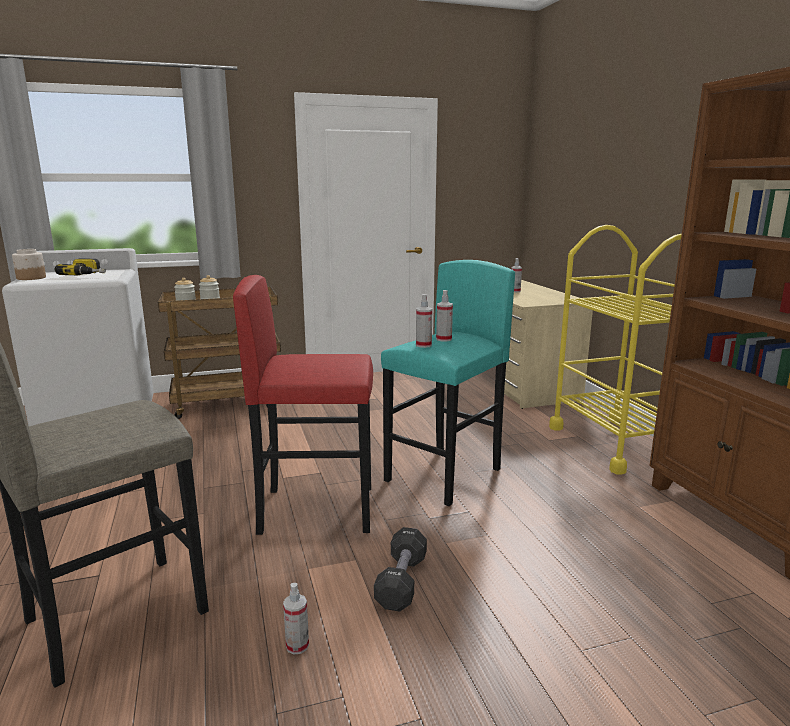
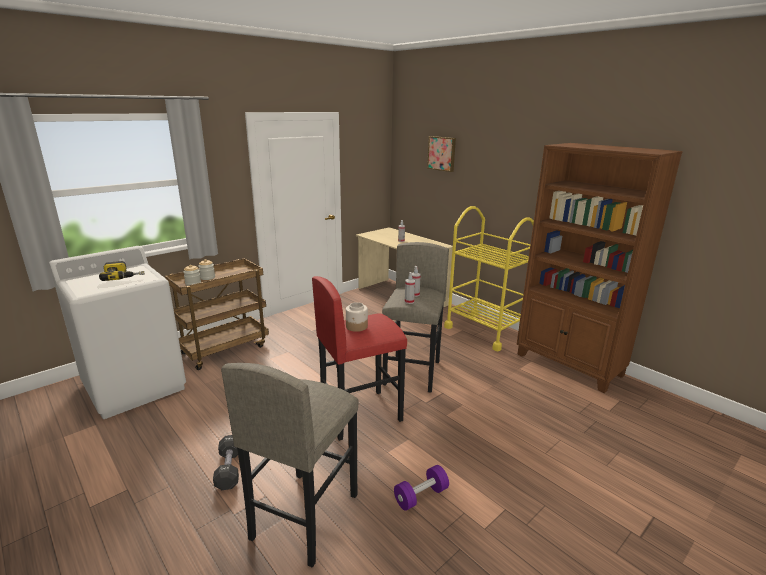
camera: 25 degrees left, 5 degrees up
(31, 278) = (78, 287): jar -> jar (356, 326)
(297, 645) = (421, 496): spray bottle -> purple dumbbell
(401, 581) = (442, 444): black dumbbell -> black dumbbell (229, 469)
(444, 475) = (413, 373): turquoise stool -> grey stool
(587, 152) = (442, 153): none -> picture

